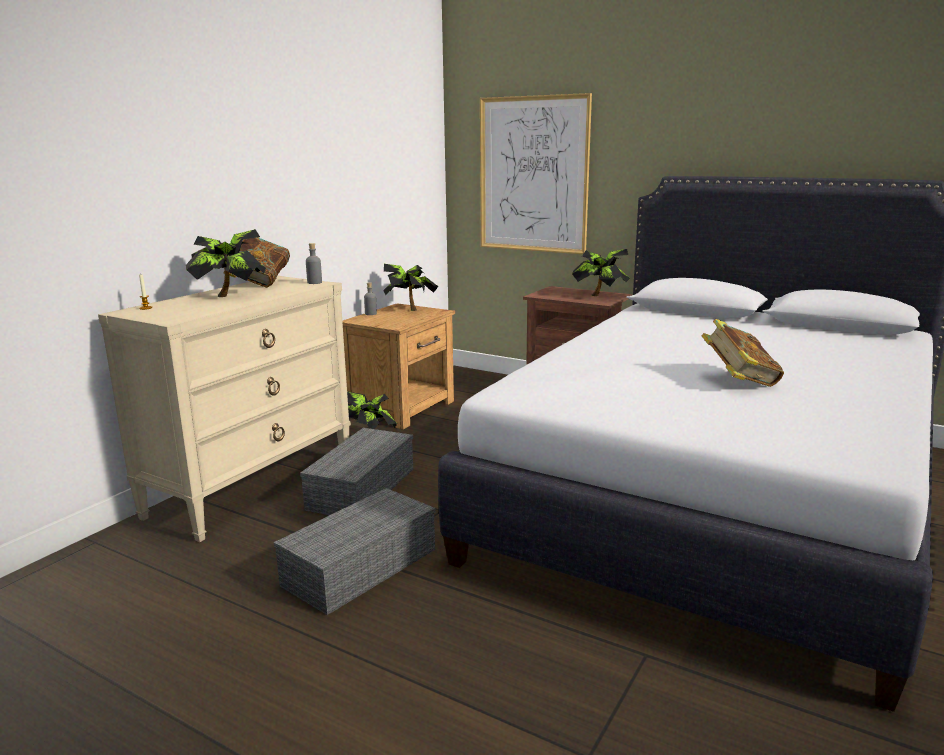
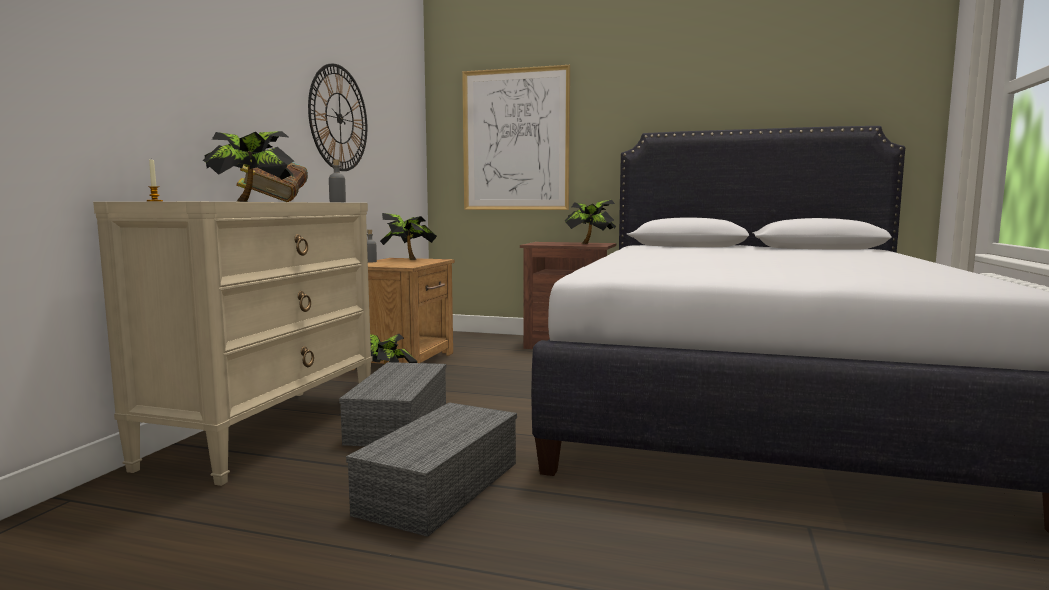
camera: 15 degrees left, 10 degrees down
(335, 177) = (339, 118): none -> wall clock
(739, 381) = (797, 265): book -> none

